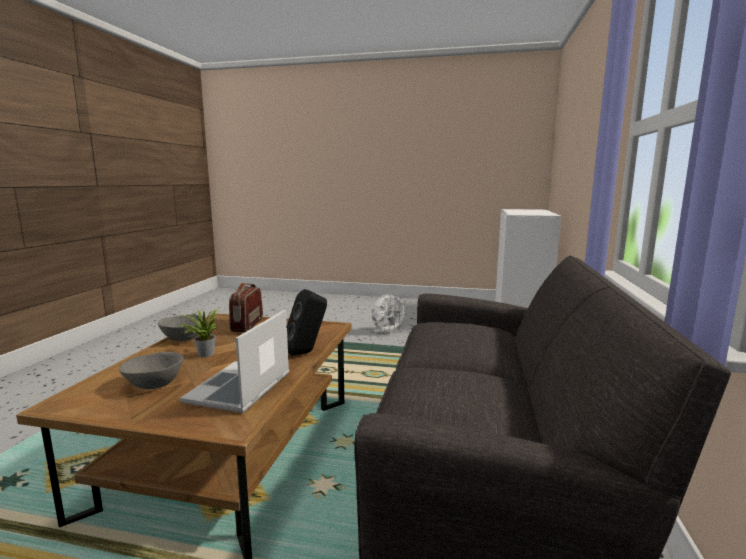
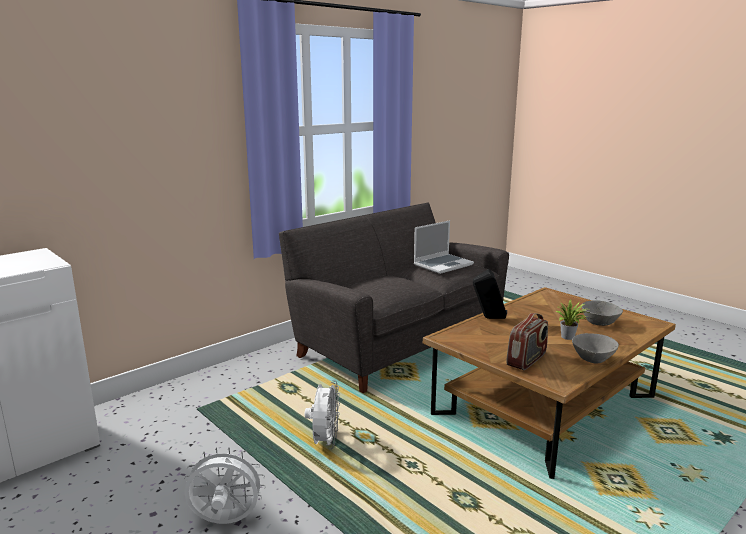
camera: 145 degrees left, 5 degrees up
(240, 389) = (543, 308): laptop -> laptop (443, 264)
(394, 365) = (325, 442): none -> white fan

